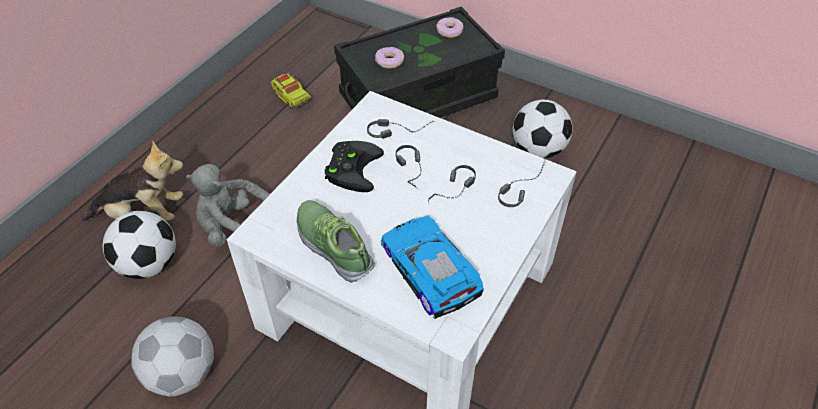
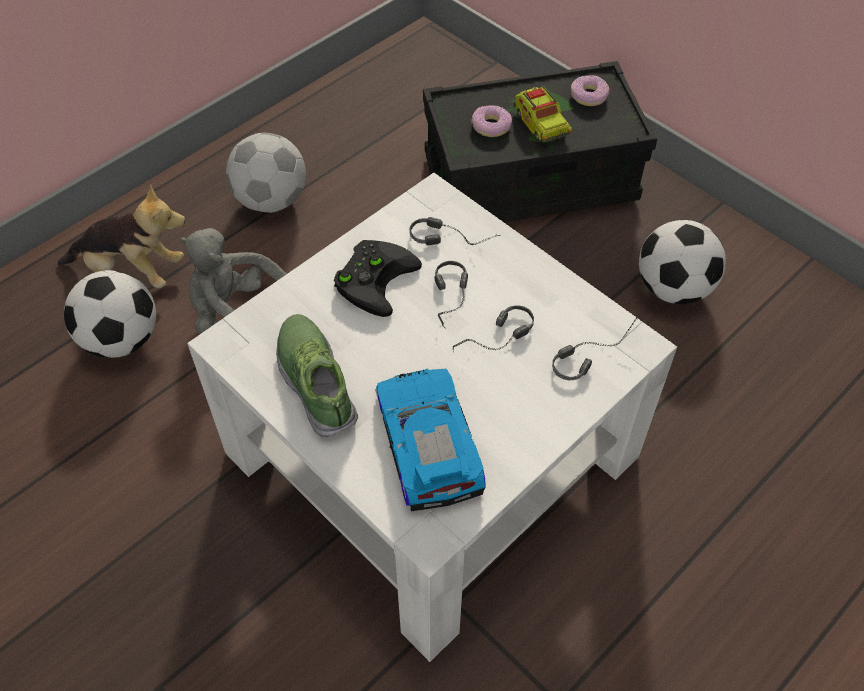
camera: 15 degrees right, 5 degrees up
(181, 373) = (122, 489): football -> football (270, 200)
(291, 97) = (360, 146): toy truck -> toy truck (540, 124)

